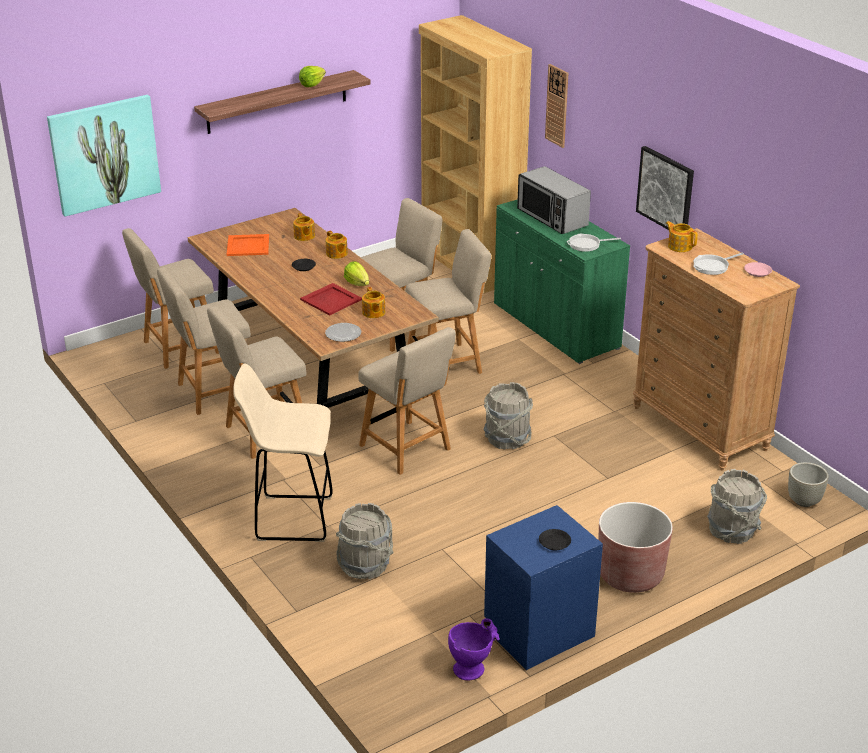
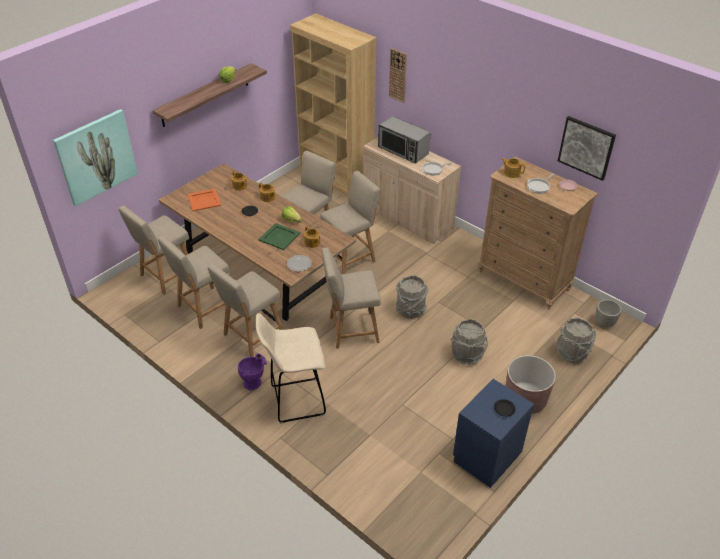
camera: 15 degrees left, 10 degrees up
(331, 299) = (279, 236): red tray -> green tray
(365, 565) = (358, 428): grey bucket -> grey bucket (466, 354)
(407, 449) = (351, 330): beige chair -> beige chair turned 135 degrees clockwise
(472, 666) = (456, 493): purple vase -> purple vase (254, 381)
(555, 326) = (407, 217): green cabinet -> beige cabinet
(665, 191) = (488, 132): picture -> picture (586, 147)

